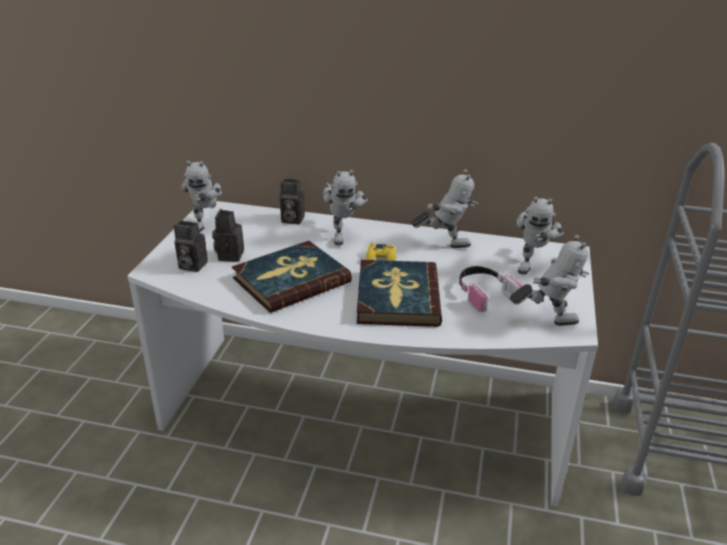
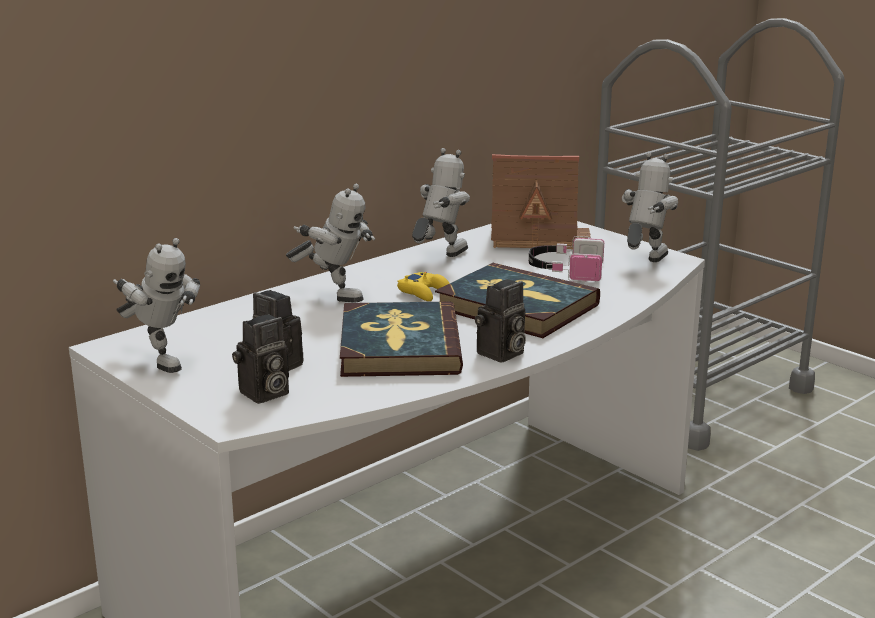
camera: 55 degrees left, 10 degrees down
(291, 220) = (242, 310): camera -> camera (501, 354)
(531, 265) = (539, 238): toy robot -> toy house

